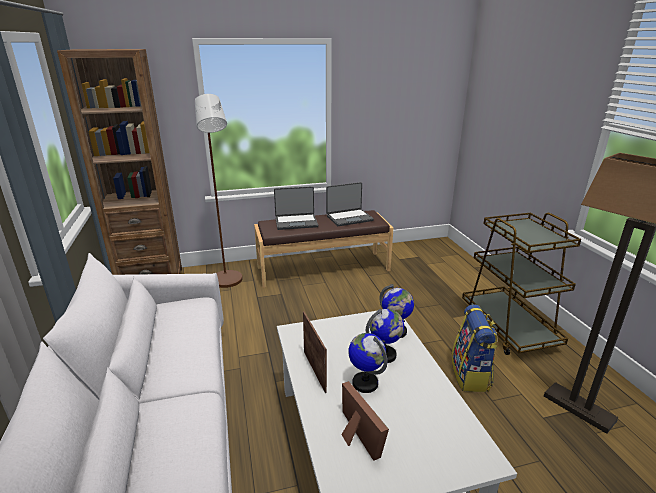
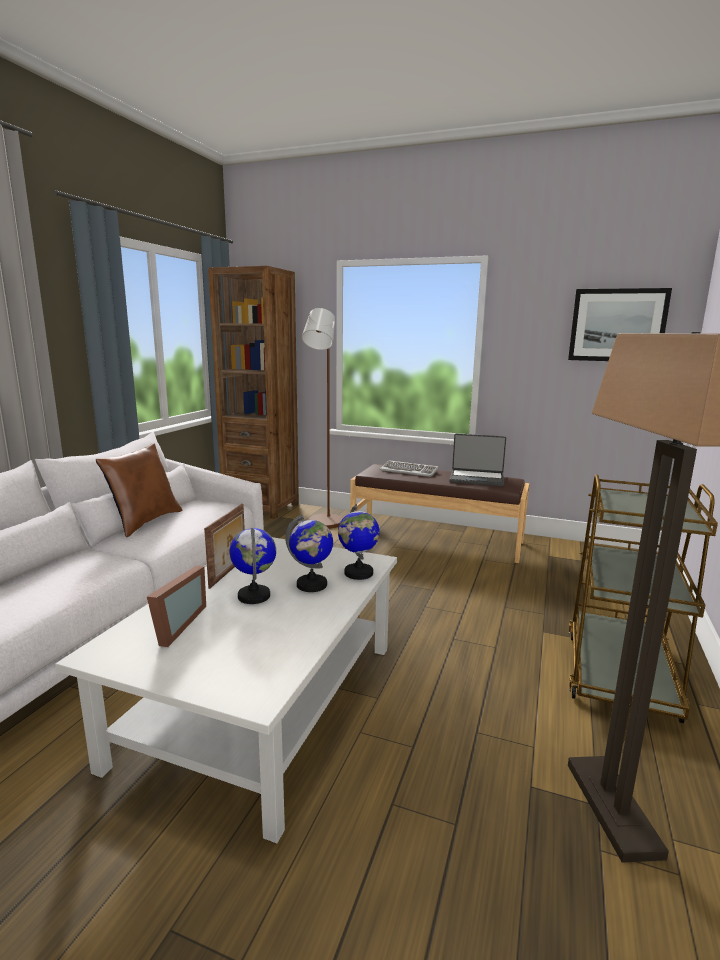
camera: 35 degrees right, 10 degrees down
(150, 350) = (145, 522): none -> brown pillow
(296, 222) = (409, 471): laptop -> keyboard
(421, 92) = (617, 325): none -> picture
(471, 375) = (483, 695): backpack -> none

